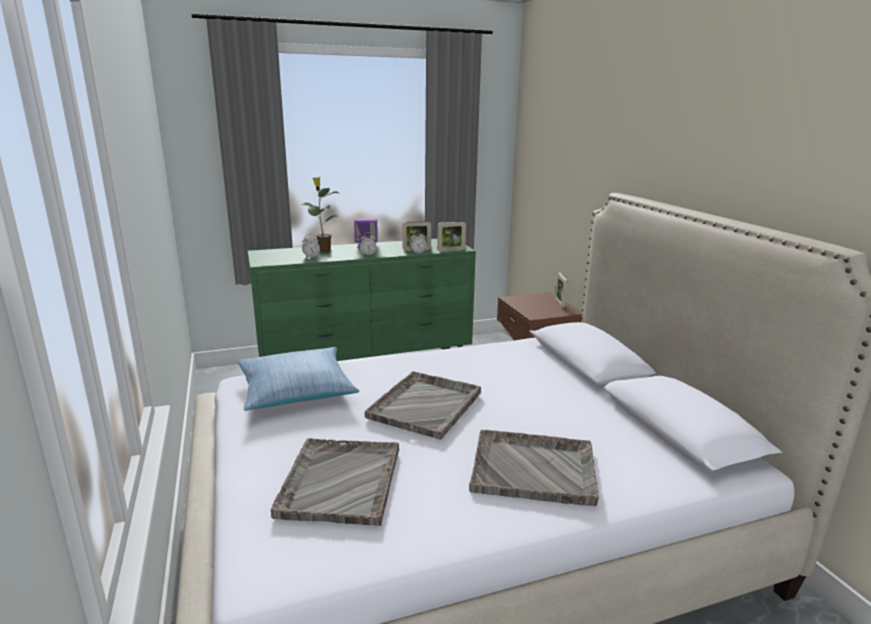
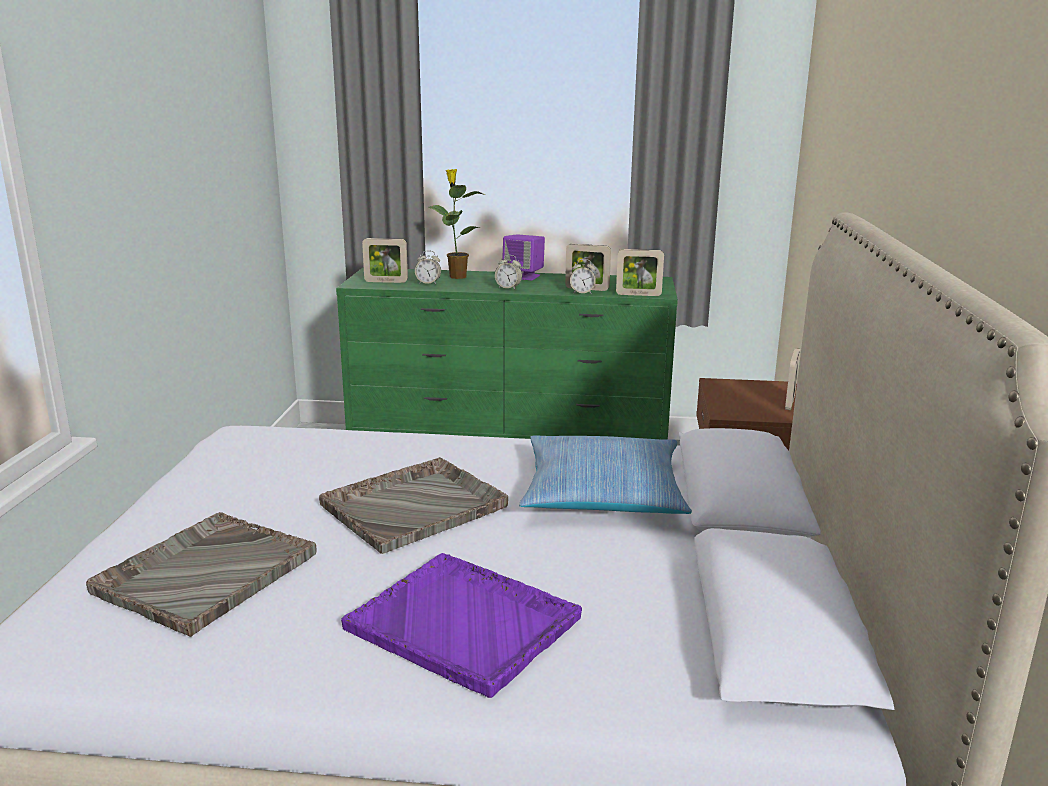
camera: 25 degrees right, 0 degrees up
(280, 259) = (386, 281): none -> picture frame
(296, 389) = (282, 453): pillow -> pillow (603, 492)
(534, 469) = (464, 624): grey tray -> purple tray

